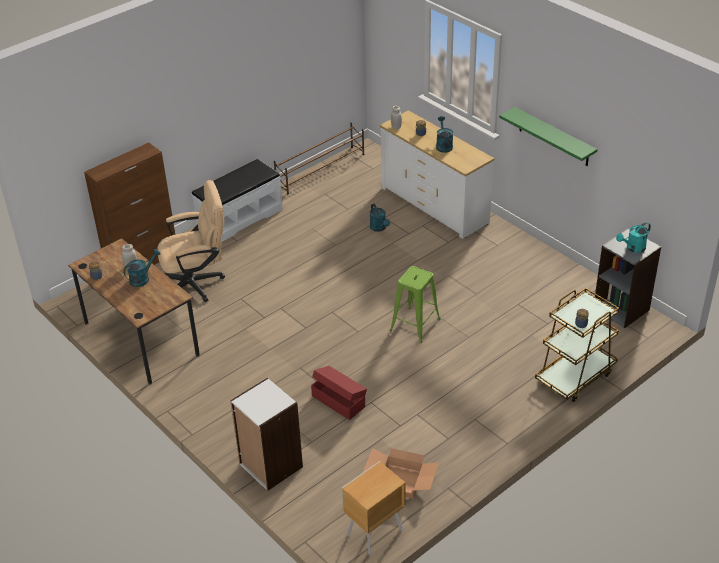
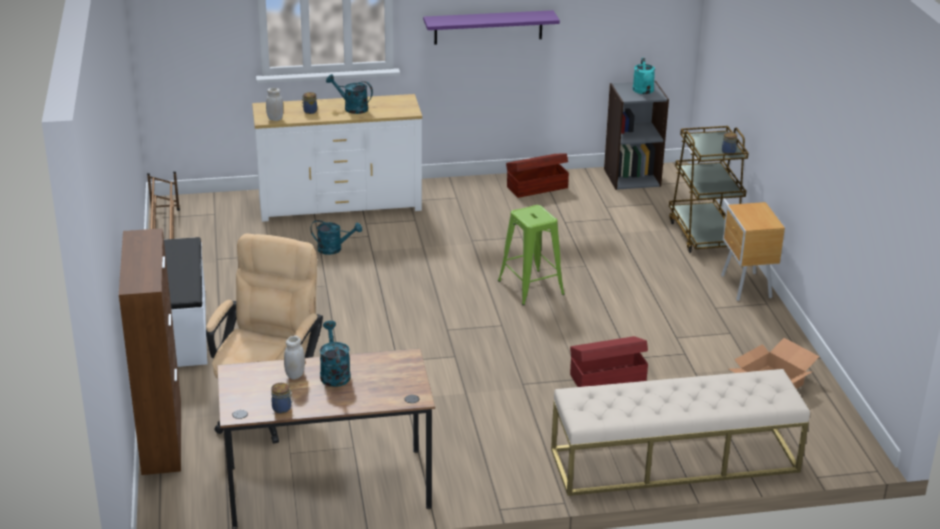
camera: 60 degrees left, 10 degrees down
(270, 466) = (674, 461): white bookcase -> beige bench
(373, 532) = (835, 427): brown nightstand -> brown nightstand (745, 288)
(552, 271) = (536, 187): none -> brown storage box
(554, 137) = (488, 27): green shelf -> purple shelf

